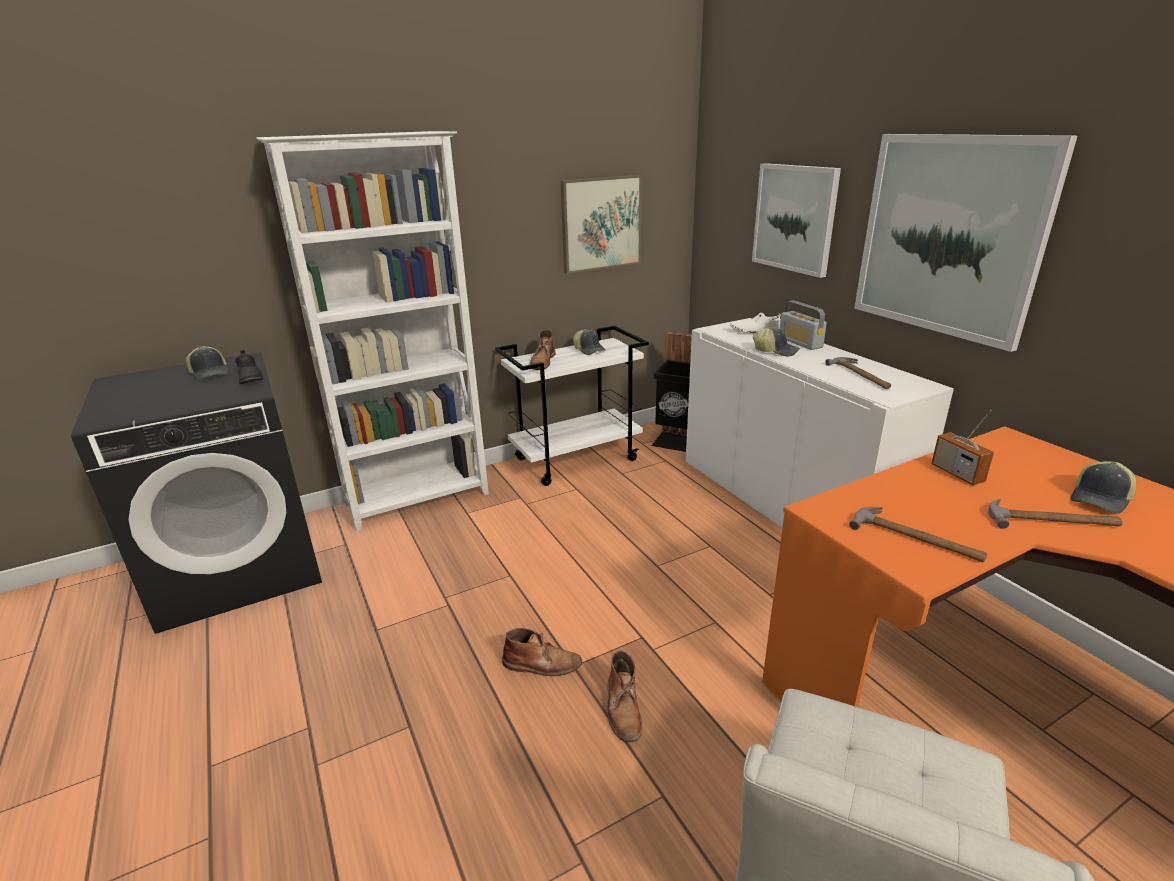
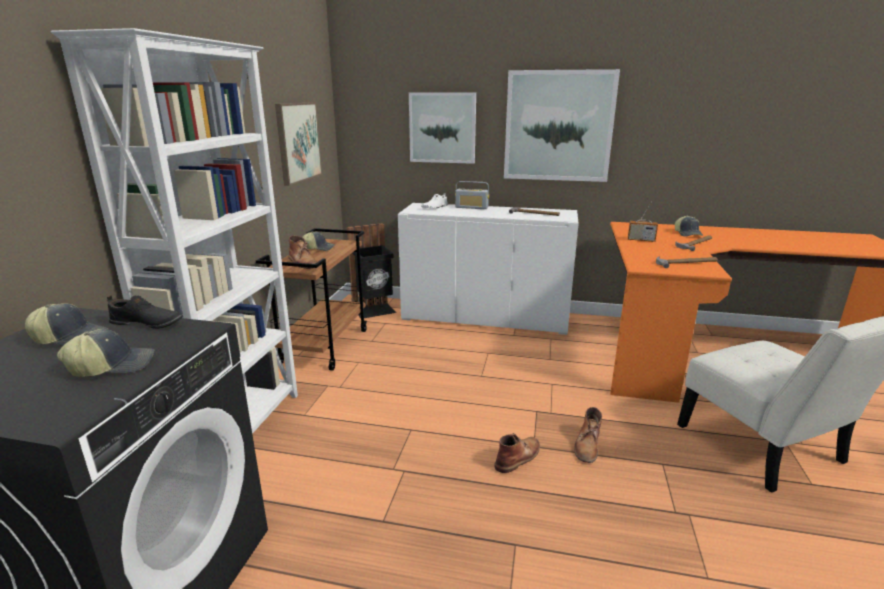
camera: 50 degrees left, 5 degrees down
(577, 459) = (324, 346): white cart -> brown cart
(623, 708) = (587, 445): brown boot -> brown boot turned 75 degrees clockwise
(776, 351) = (471, 213): cap -> cap (113, 366)

